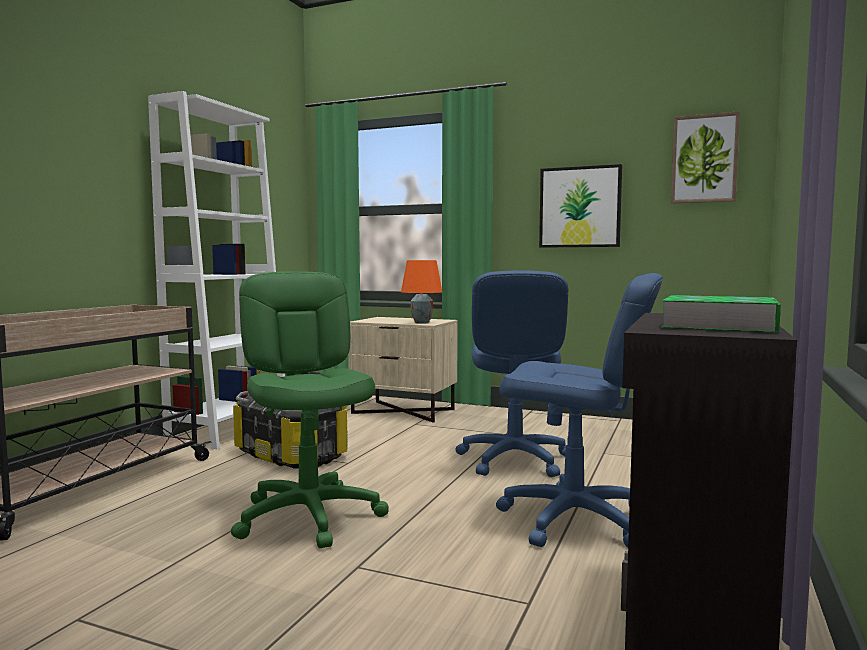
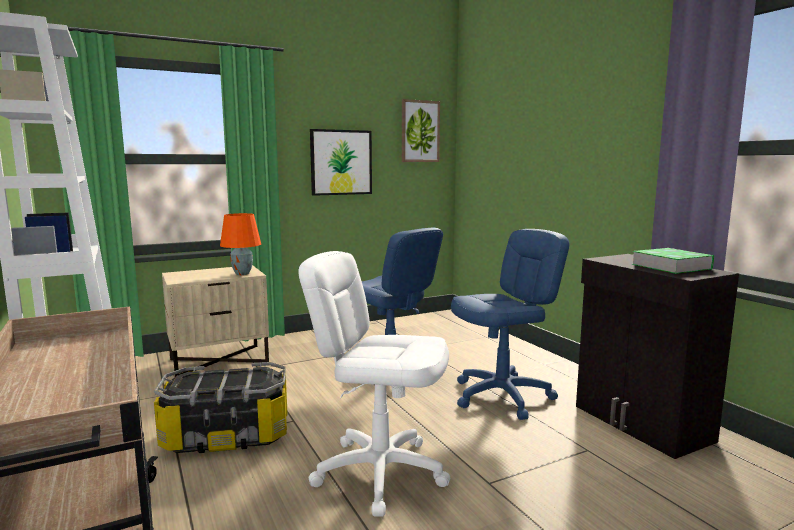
camera: 50 degrees left, 5 degrees up
(309, 516) = (380, 472): green office chair -> white office chair

